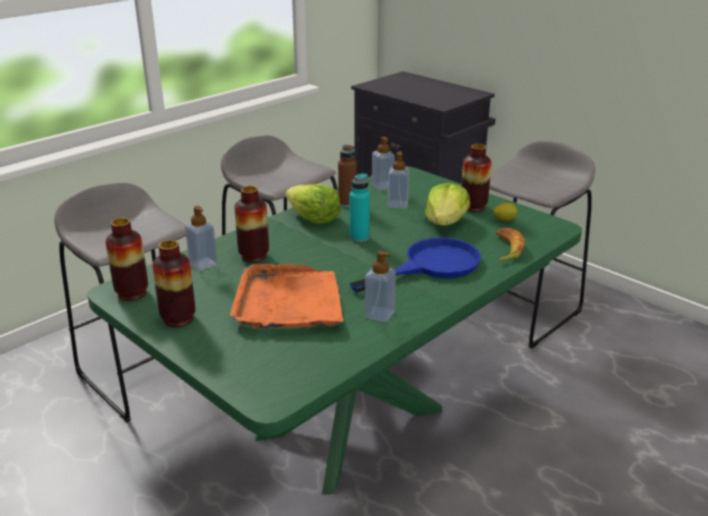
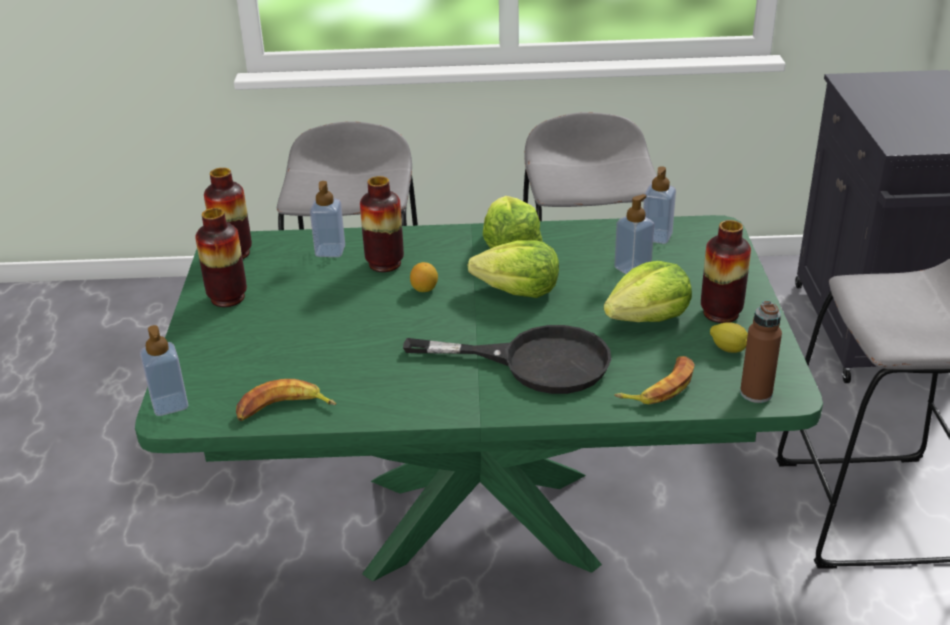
camera: 45 degrees right, 5 degrees up
(288, 302) = (335, 329): orange tray -> none
(304, 259) = (424, 289): none -> lemon
(338, 357) = (283, 409): none -> banana
(347, 203) = (577, 242): brown bottle -> brown bottle (756, 393)
(359, 237) = (518, 291): turquoise bottle -> lettuce
(379, 314) = (390, 388): soap dispenser -> soap dispenser (170, 404)
(431, 265) = (535, 362): blue frying pan -> black frying pan

